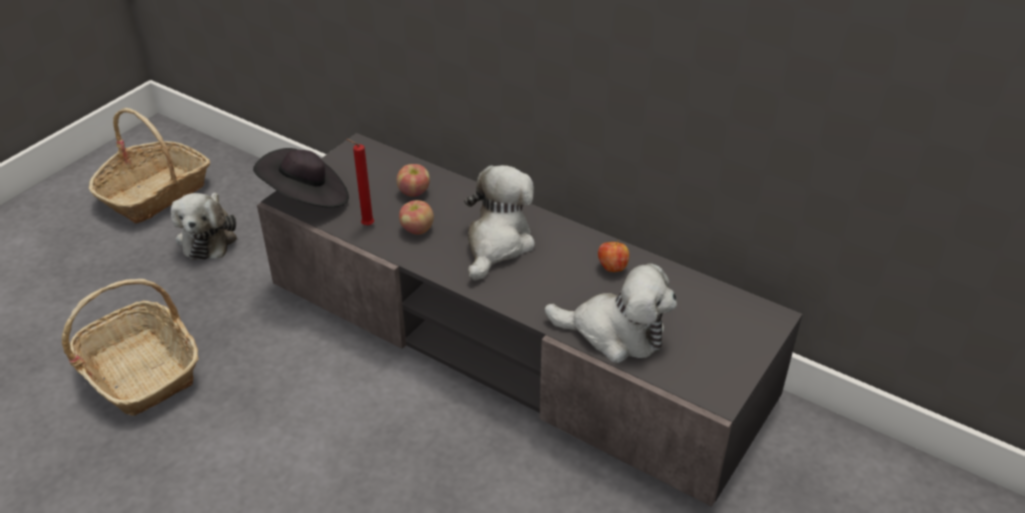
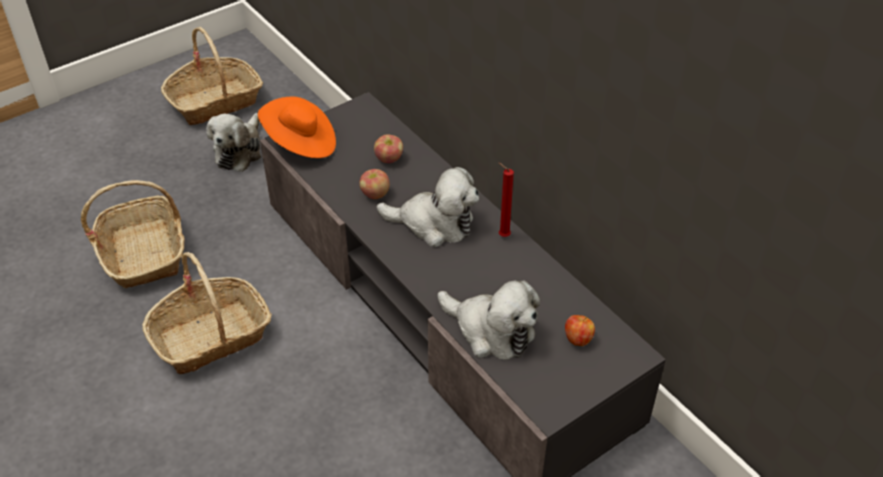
camera: 20 degrees right, 5 degrees up
(266, 440) = (211, 336): none -> basket
(306, 198) = (300, 143): black hat -> orange hat
(365, 225) = (335, 180): red candle -> red candle (502, 235)
(497, 243) = (434, 223): plush toy -> plush toy turned 60 degrees clockwise
(612, 268) = (519, 271): apple -> apple (578, 339)

